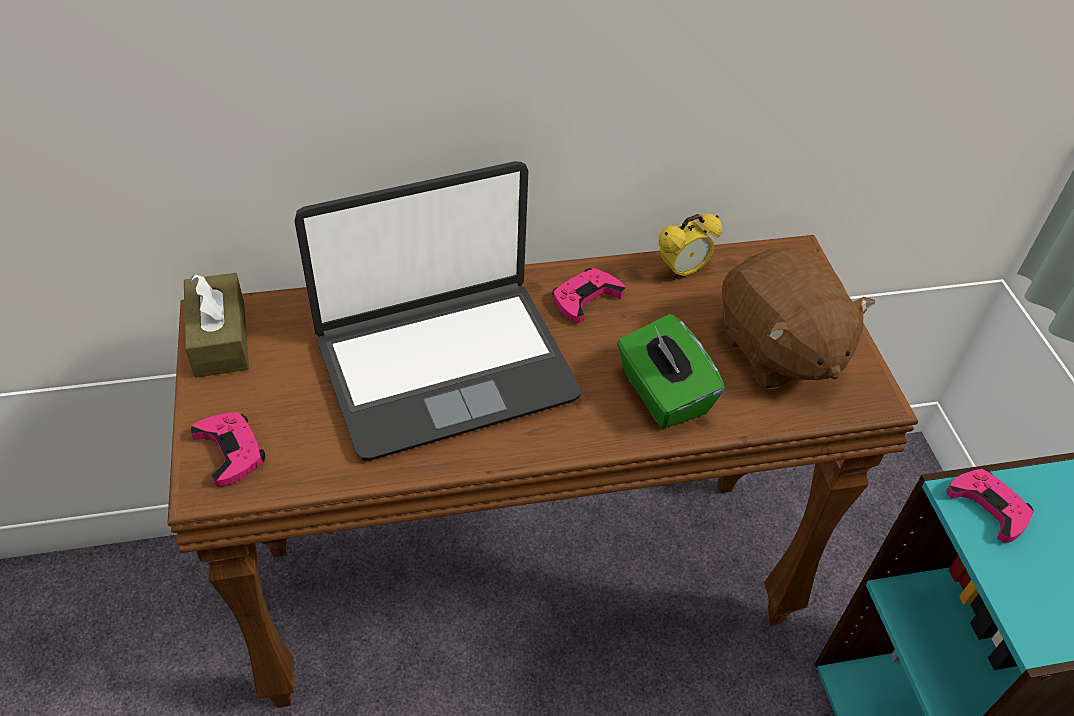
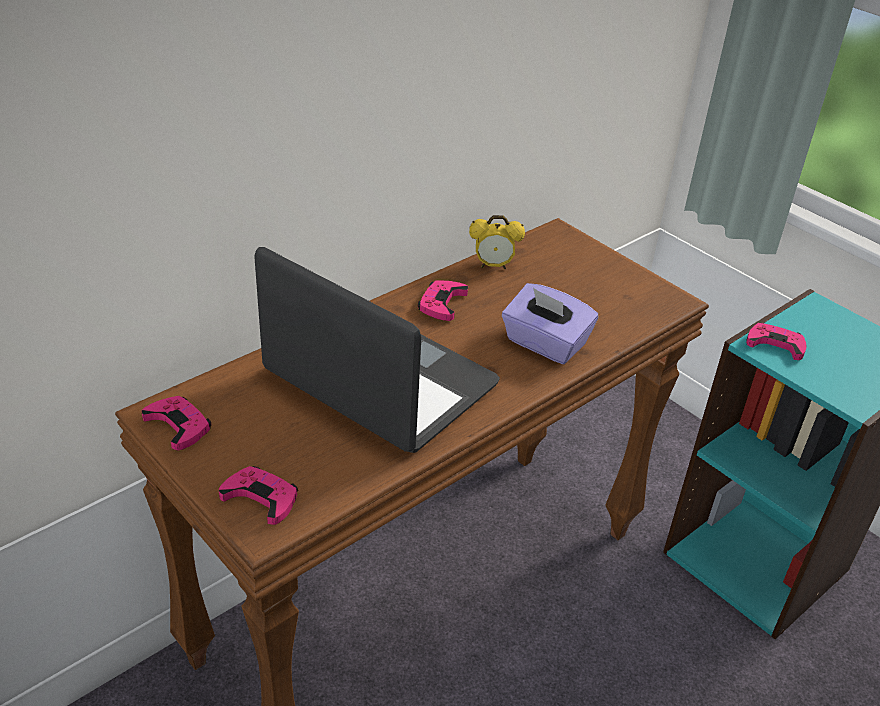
camera: 30 degrees left, 10 degrees down
(220, 338) = (178, 426): brown tissue box -> pink game controller
(445, 366) = (379, 381): laptop -> laptop turned 90 degrees counterclockwise
(662, 394) = (544, 344): green tissue box -> purple tissue box
(682, 271) = (493, 266): alarm clock -> alarm clock turned 60 degrees clockwise
(778, 350) = (595, 293): brown plush toy -> none

